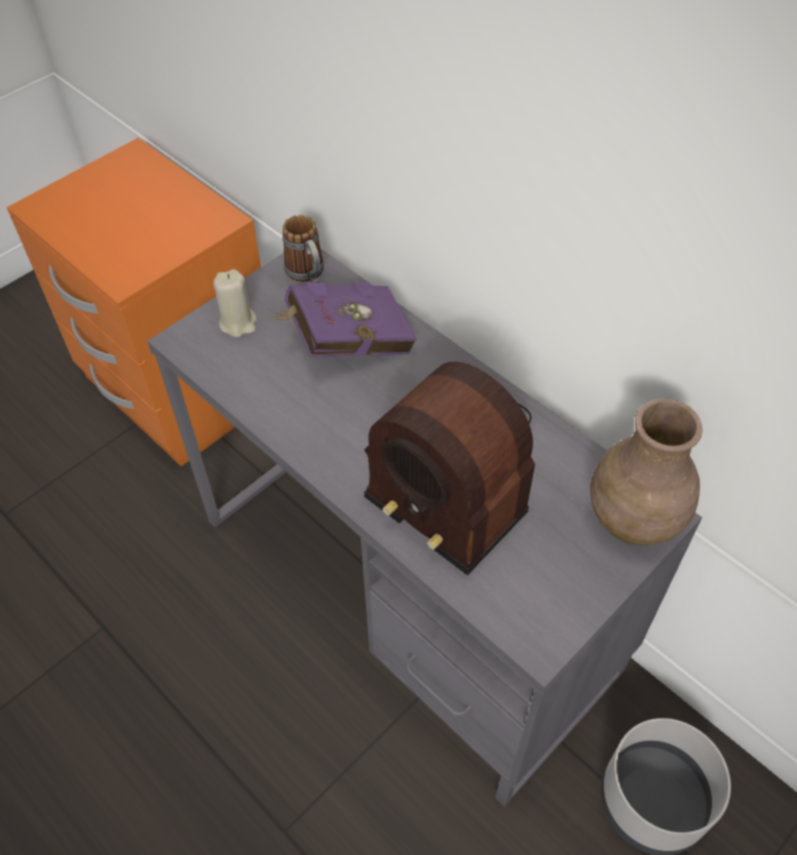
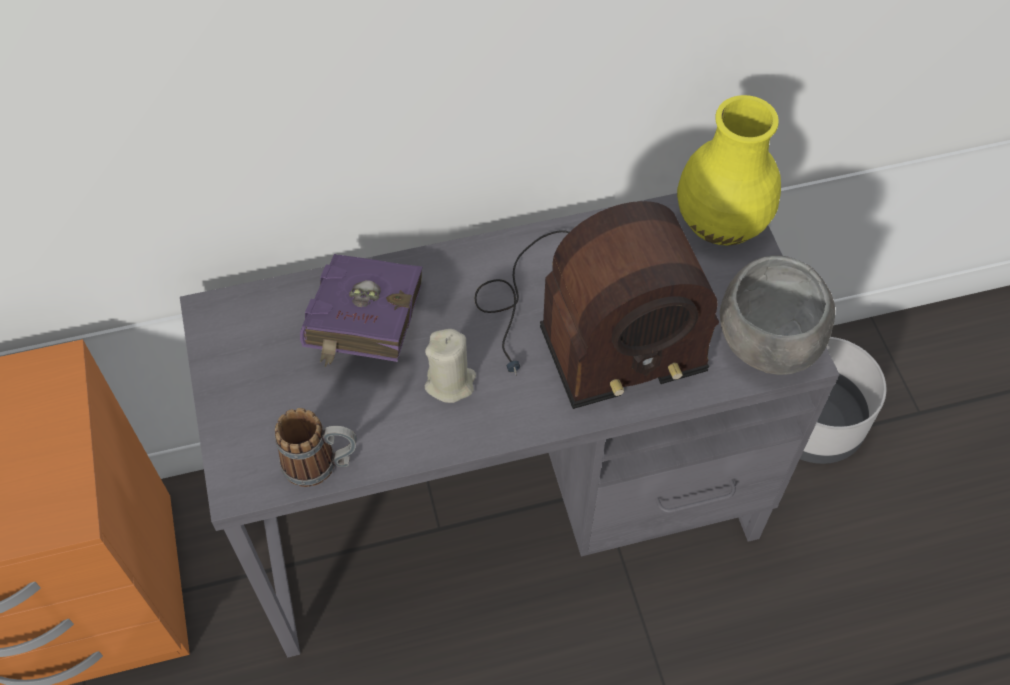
camera: 60 degrees left, 5 degrees up
(238, 323) = (258, 418): beige candle -> beige candle (450, 382)
(308, 275) = (240, 320): mug -> mug (321, 464)
(531, 612) = (767, 345): none -> grey bowl
(633, 520) = (722, 224): brown vase -> yellow vase

